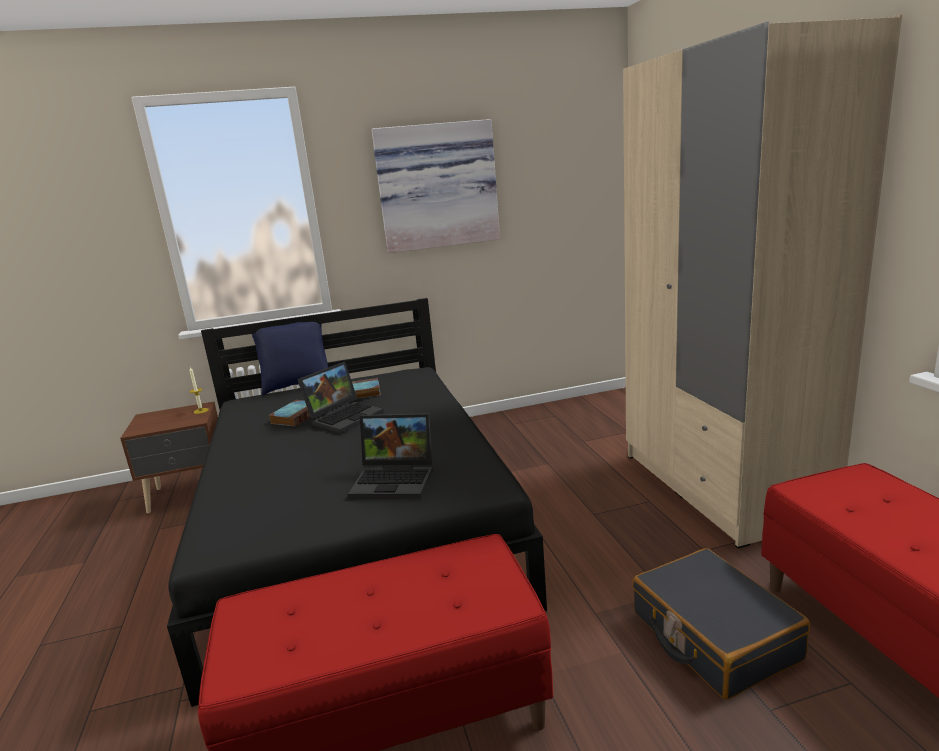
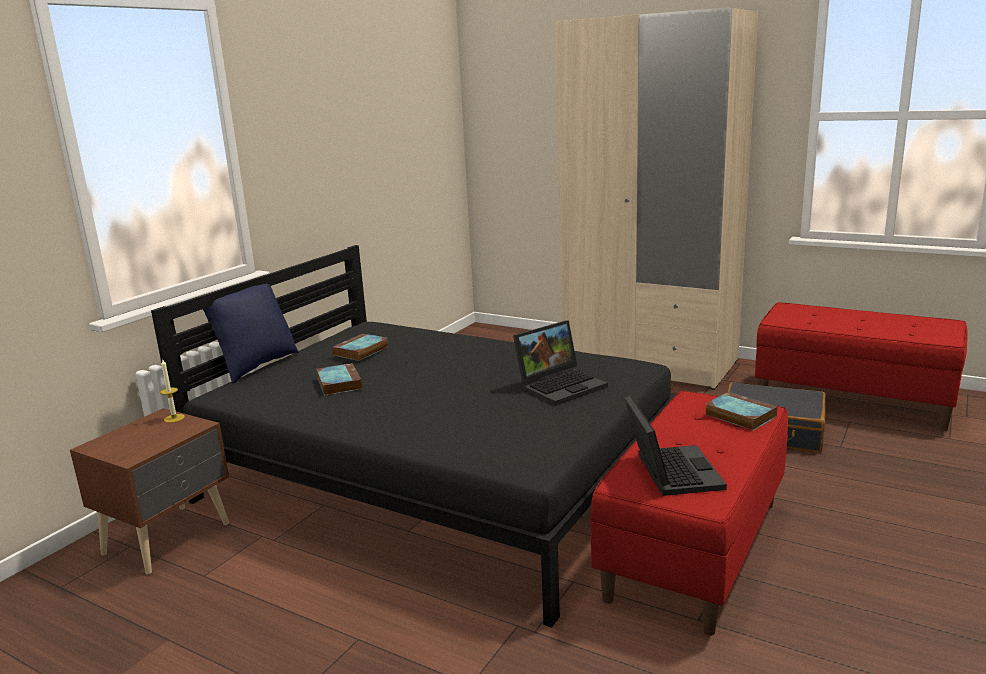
camera: 45 degrees left, 0 degrees up
(345, 416) = (397, 368): laptop -> laptop (669, 471)
(437, 186) = (337, 123): picture -> none
(476, 593) = (738, 415): none -> book

